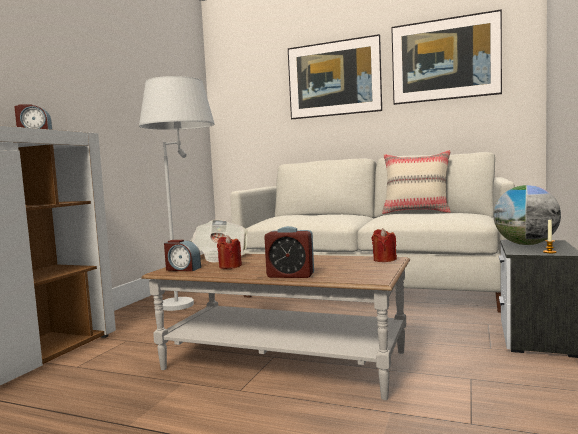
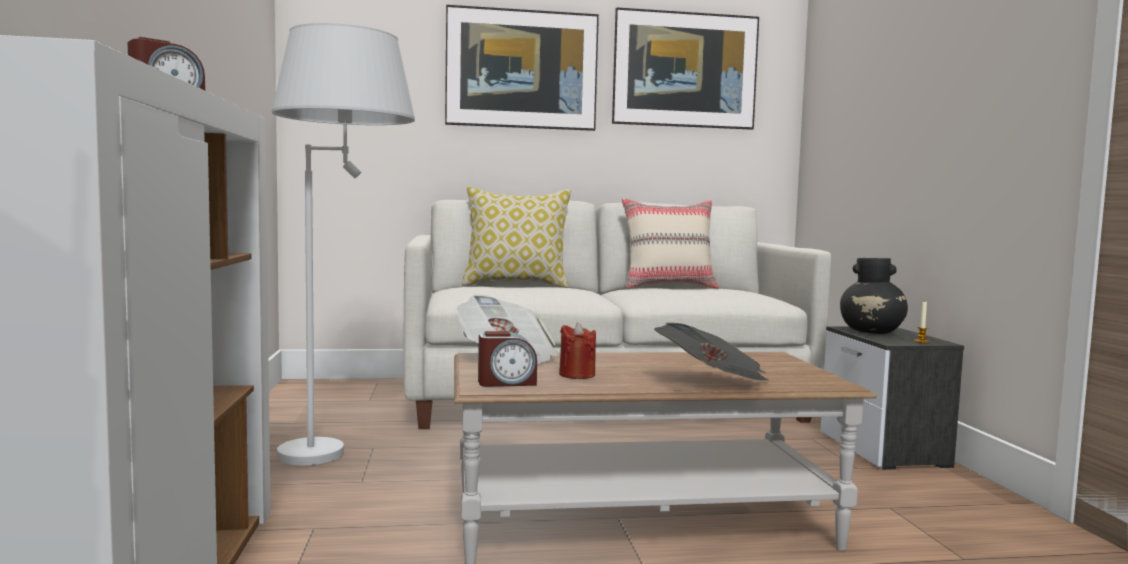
camera: 30 degrees left, 0 degrees up
(290, 275) = (714, 384): alarm clock -> newspaper
(318, 213) = (516, 285): none -> pillow
(384, 260) = (770, 357): red candle -> none
(526, 244) = (872, 332): globe -> black vase

